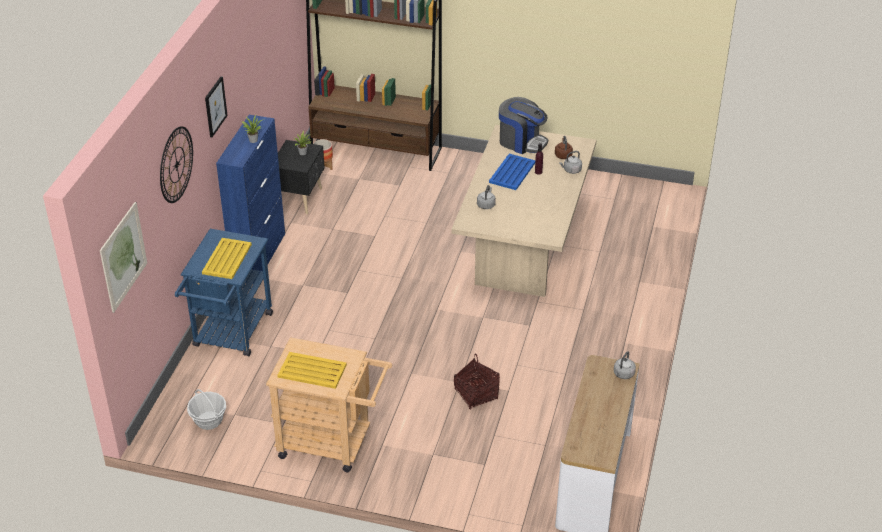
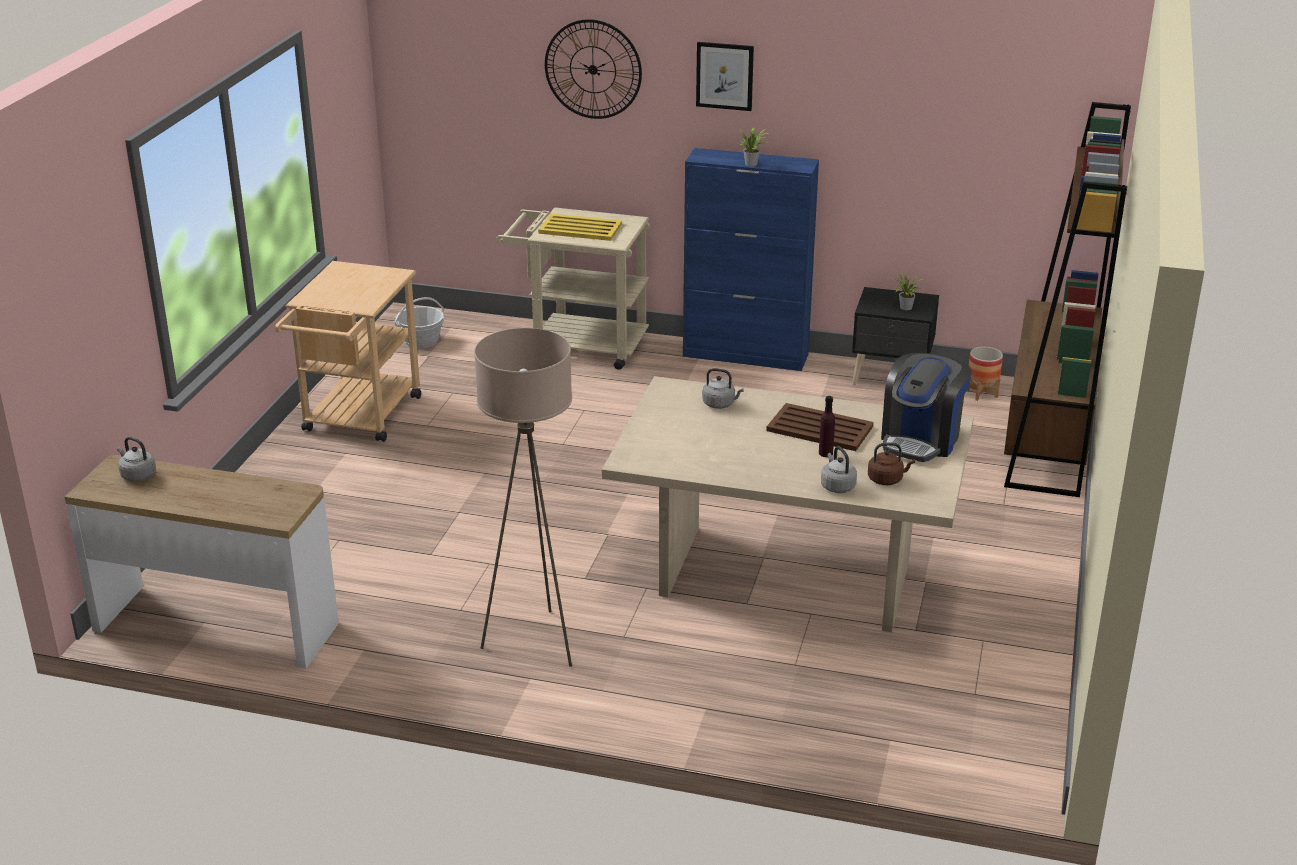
camera: 90 degrees right, 10 degrees down
(123, 256) = (436, 77): picture -> none
(230, 335) = (579, 345): blue cart -> beige cart
(311, 371) = (345, 283): yellow tray -> none
(476, 394) = (428, 525): basket -> none
(512, 173) = (819, 428): blue tray -> brown tray
(592, 342) = (534, 642): none -> beige floor lamp
(623, 374) = (265, 514): grey kettle -> grey kettle (137, 475)

